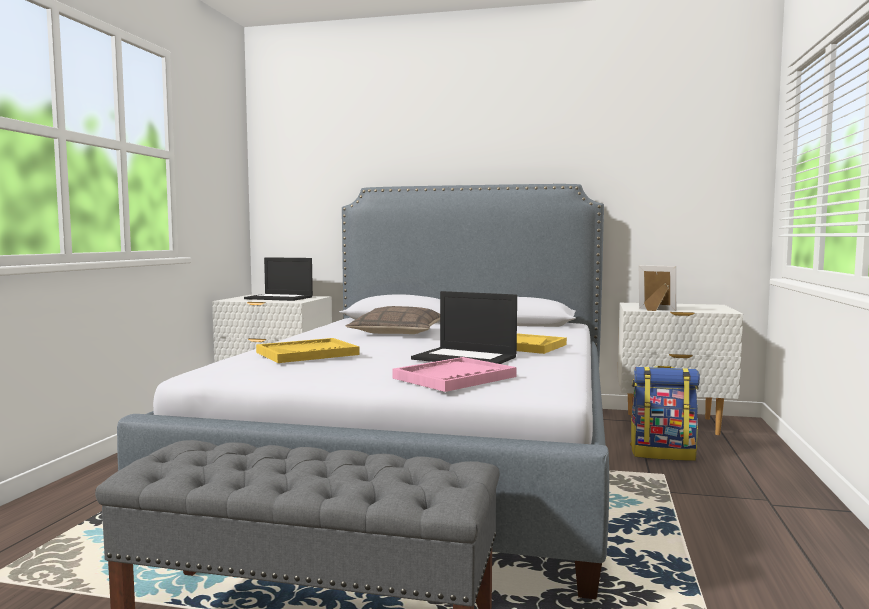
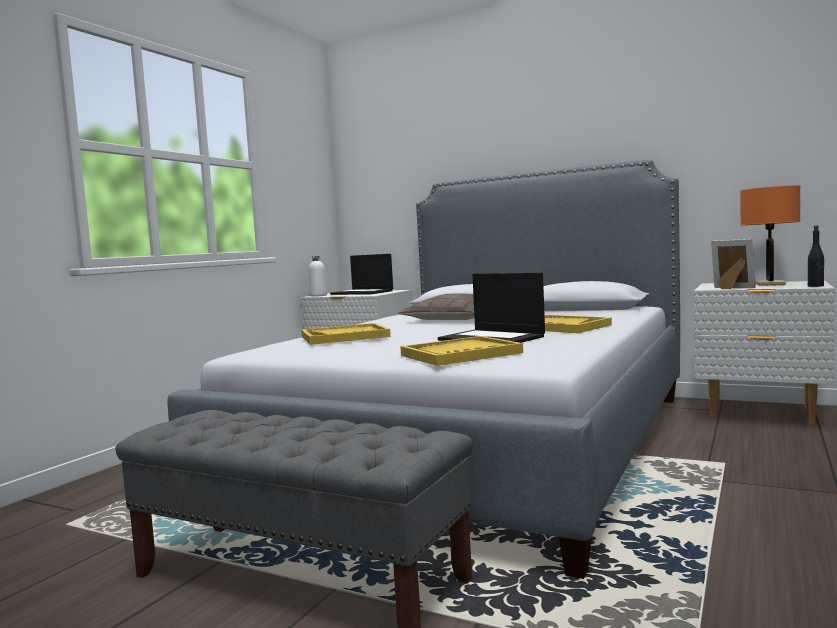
camera: 15 degrees right, 0 degrees up
(231, 300) = (318, 295): none -> white bottle
(454, 377) = (460, 354): pink tray -> yellow tray
(663, 453) = (735, 442): backpack -> none
(683, 306) = (770, 284): none -> orange table lamp
(725, 311) = (815, 286): none -> black bottle

